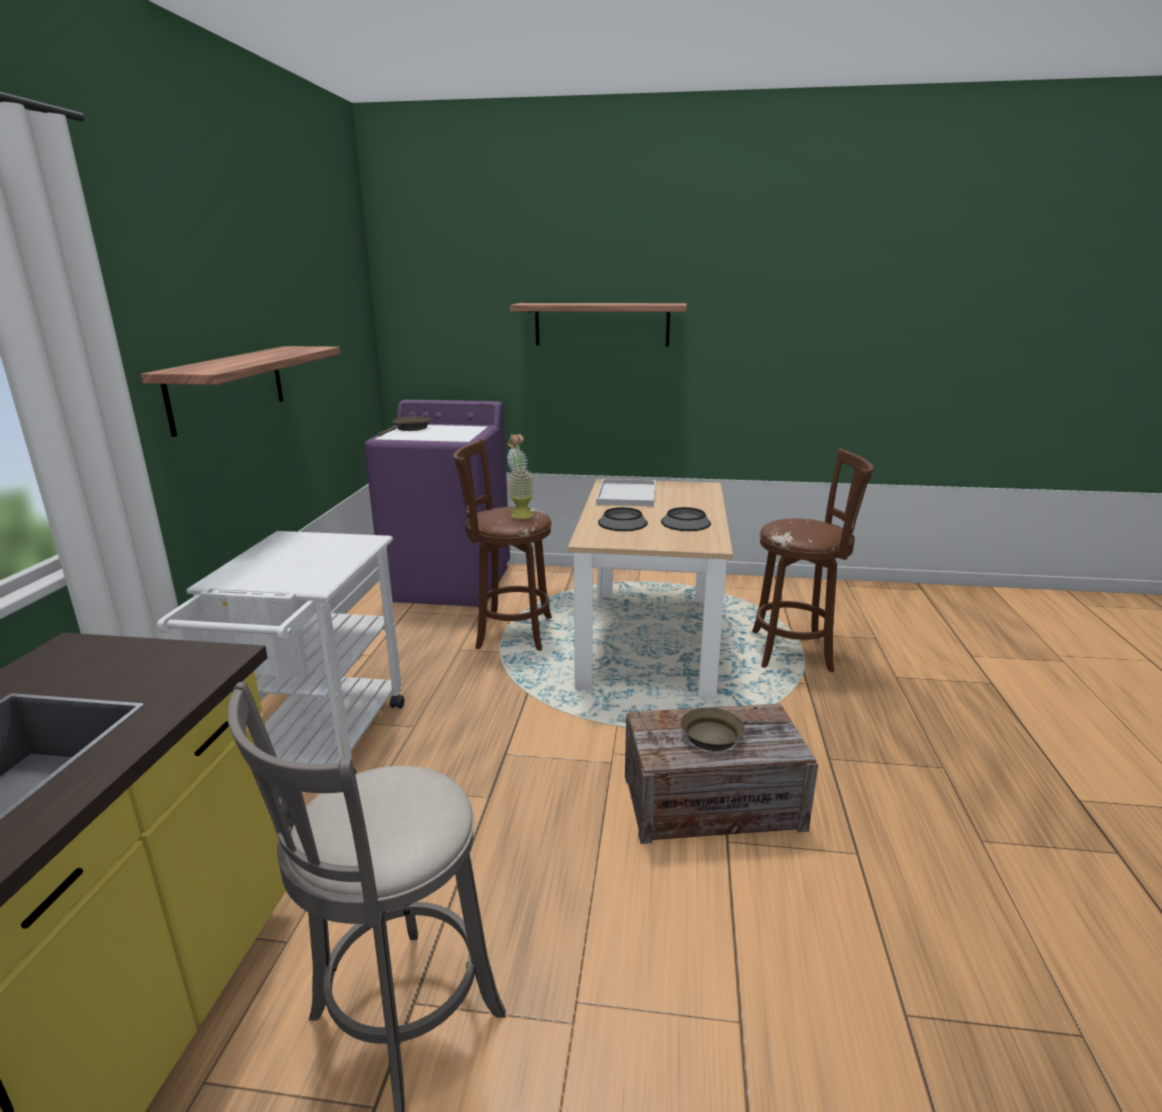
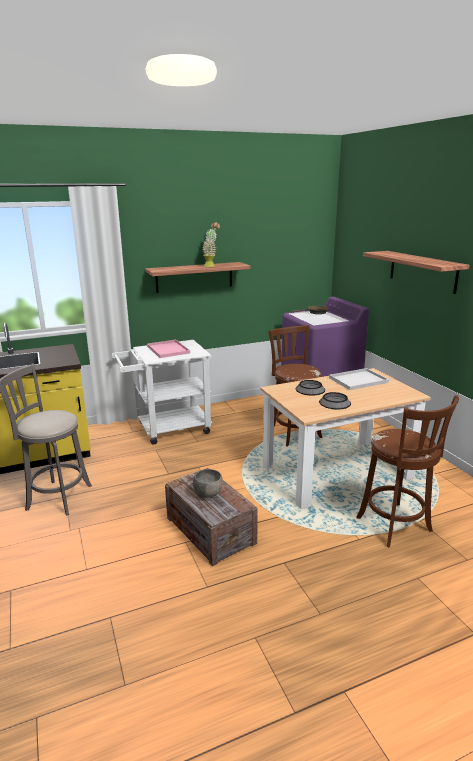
camera: 60 degrees right, 0 degrees up
(287, 560) = (167, 349): none -> pink tray
(520, 514) = (302, 370): potted plant -> potted plant (211, 265)
(717, 735) = (208, 494): brown frying pan -> grey bowl

